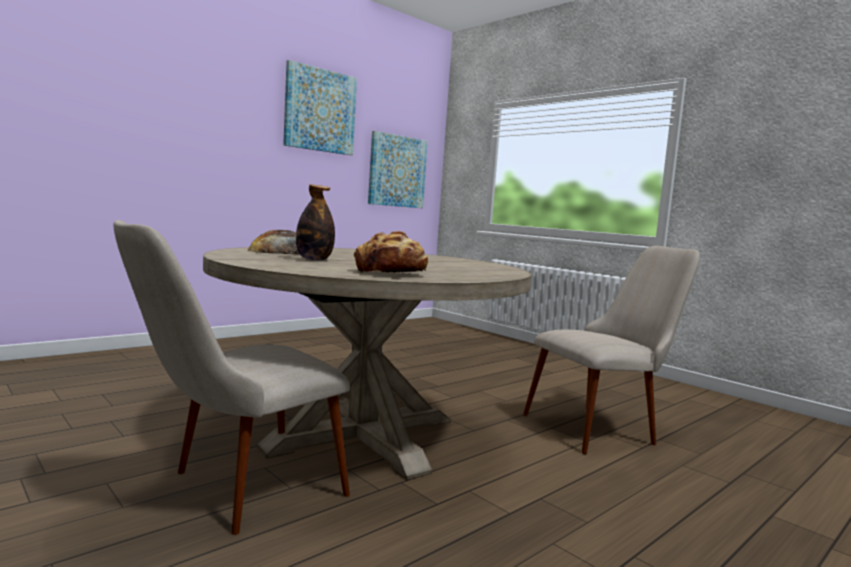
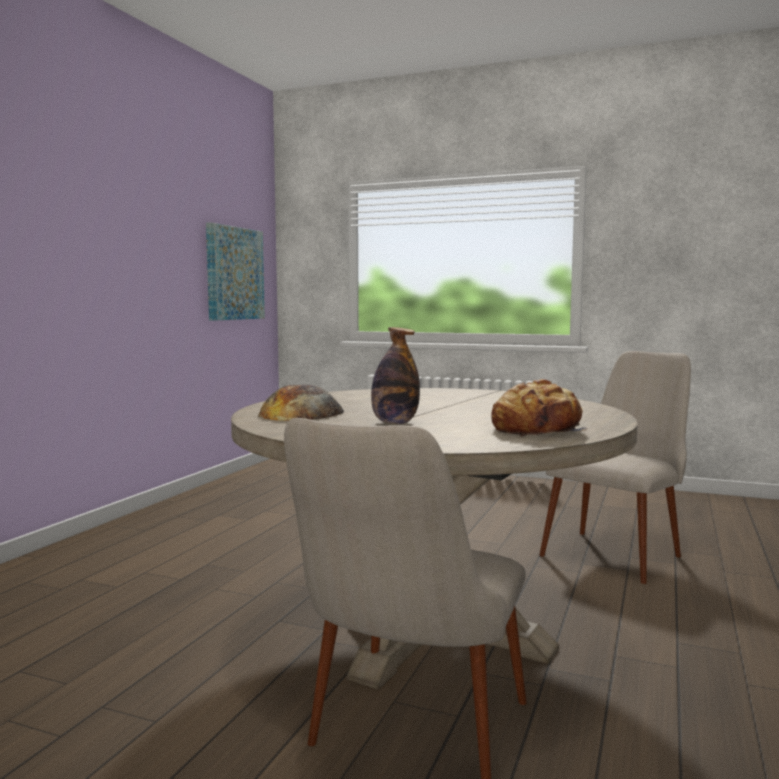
camera: 25 degrees left, 0 degrees up
(320, 110) = (149, 198): picture -> none

